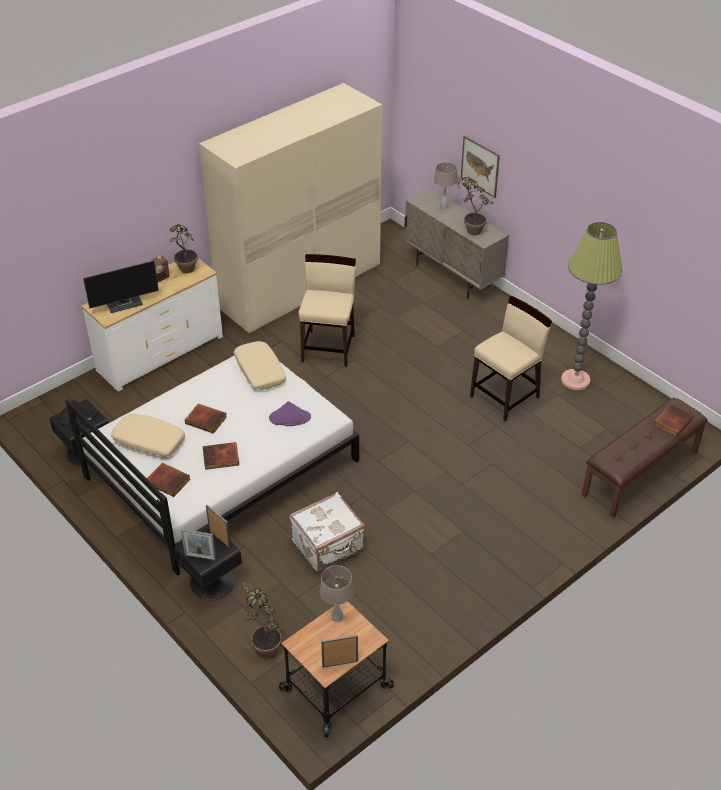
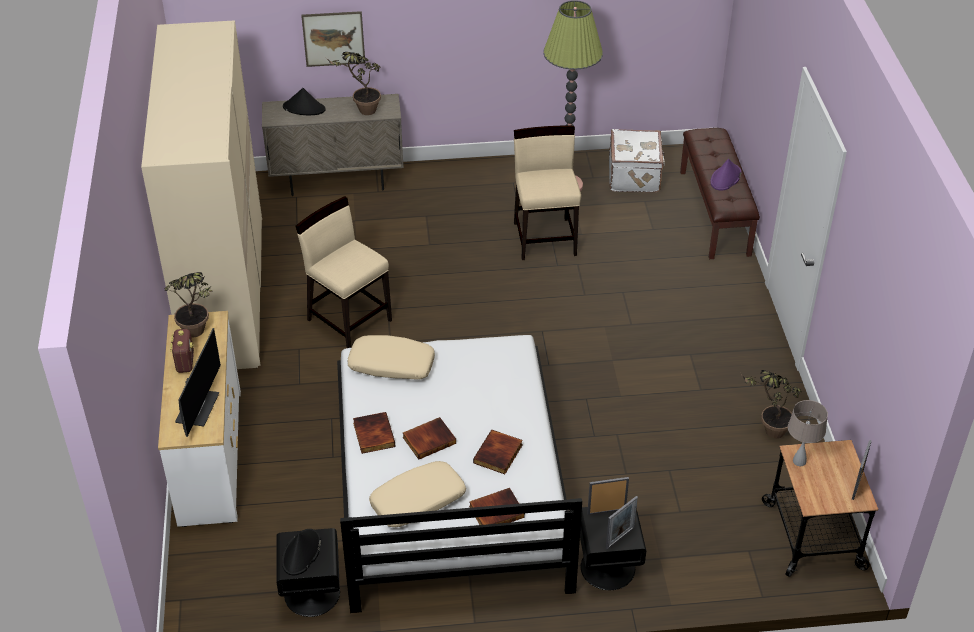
camera: 55 degrees left, 0 degrees up
(264, 644) = (721, 564): potted plant -> potted plant (767, 431)
(289, 418) = (487, 375): purple hat -> purple hat (725, 178)
(329, 546) = (632, 455): white suitcase -> white suitcase (635, 176)
(444, 206) = (304, 108): beige table lamp -> black hat
(672, 421) = (715, 147): book -> book (373, 434)

